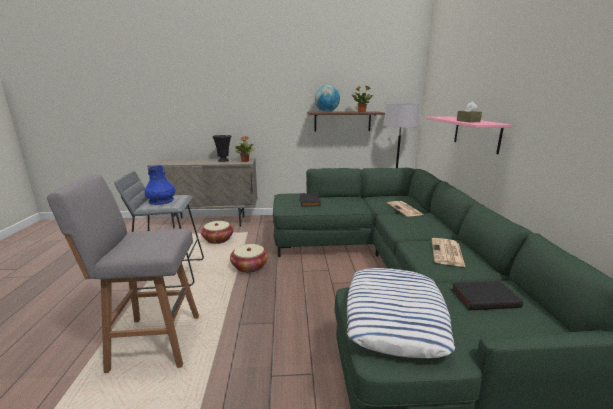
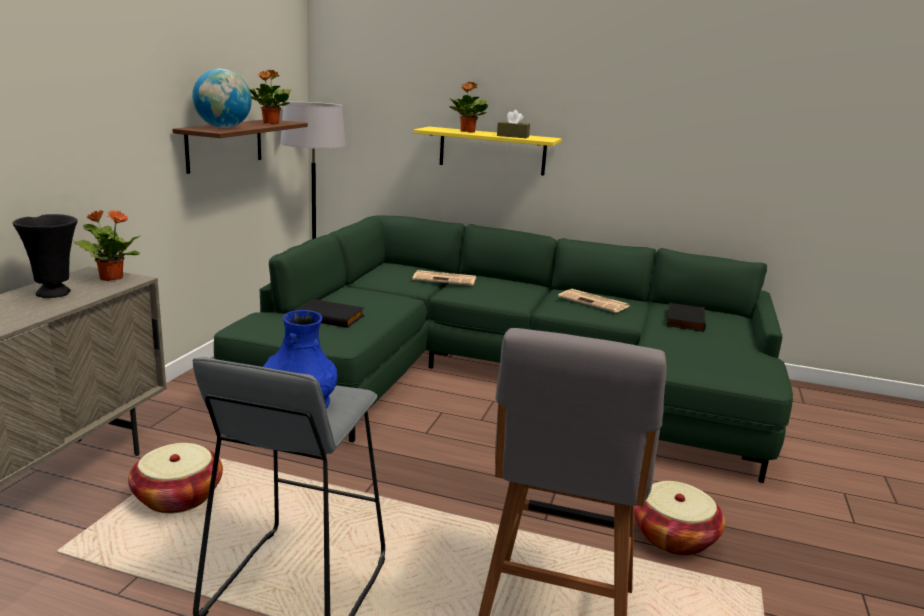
camera: 70 degrees left, 0 degrees up
(249, 266) = (363, 478): basket -> basket (673, 537)
(394, 316) = (708, 360): pillow -> none
(454, 118) = (467, 131): none -> potted plant
(476, 133) = (492, 151): pink shelf -> yellow shelf

